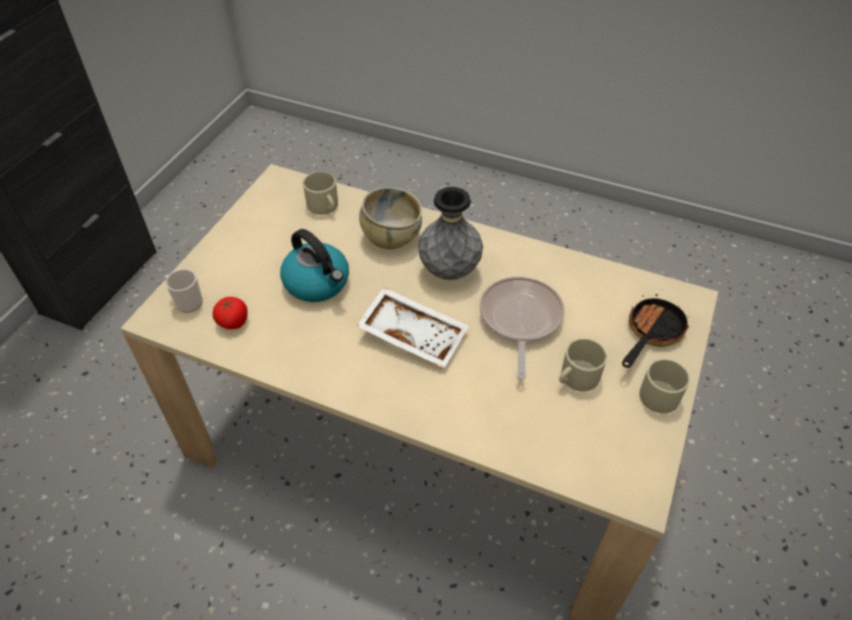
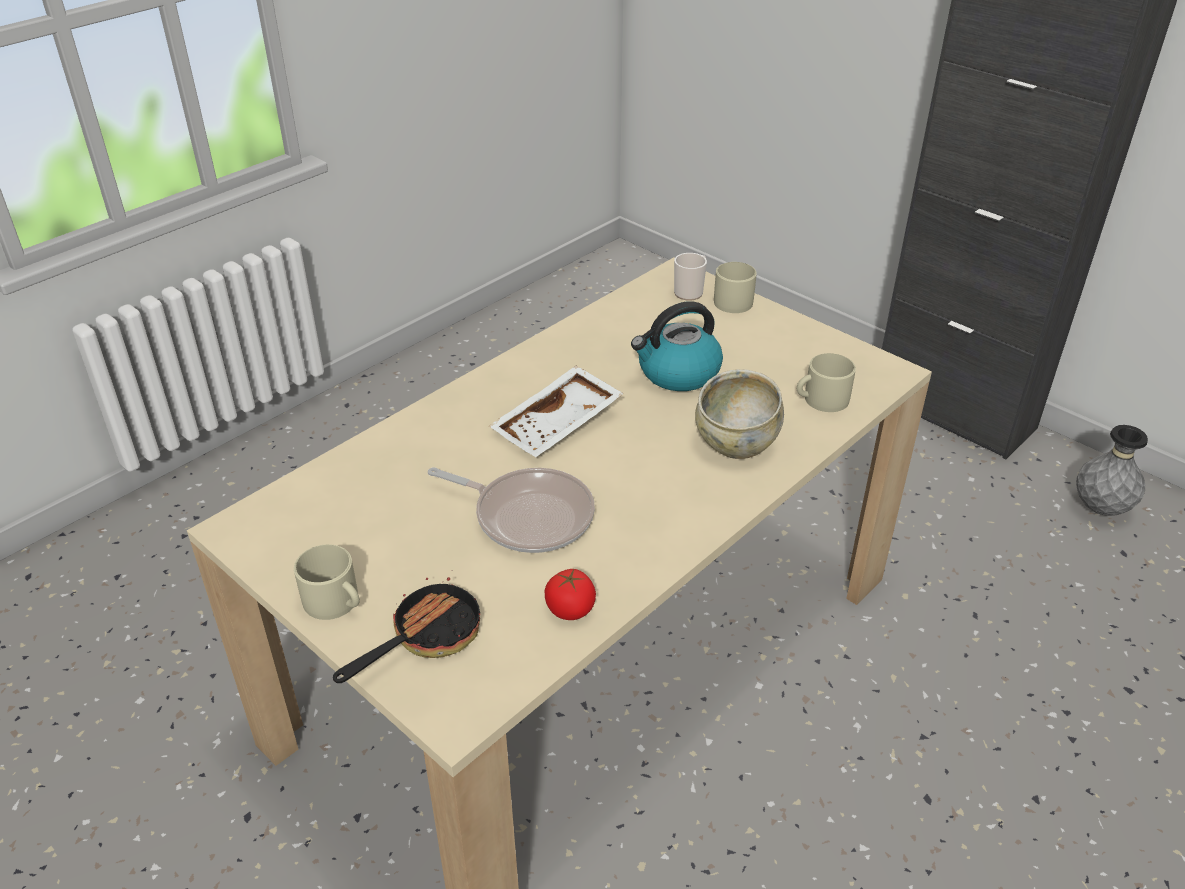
camera: 110 degrees right, 10 degrees down
(233, 322) = (646, 314): tomato -> tomato (570, 609)
(449, 271) = (647, 477): grey vase -> grey vase (1100, 508)
(576, 378) = (410, 534): beige mug -> beige mug (731, 300)
(651, 333) = (426, 637): frying pan -> frying pan turned 105 degrees counterclockwise

